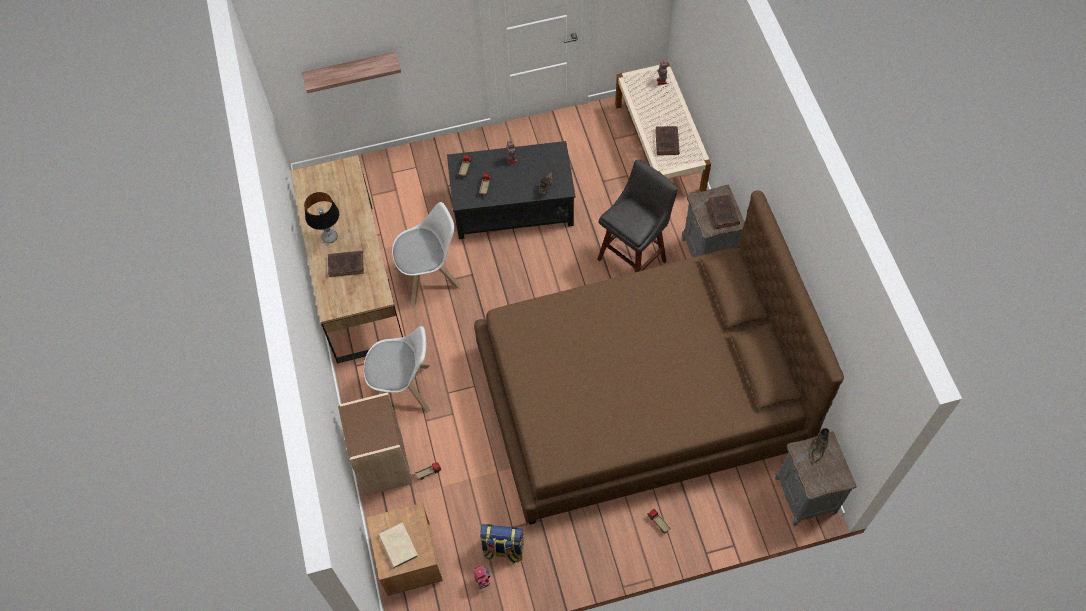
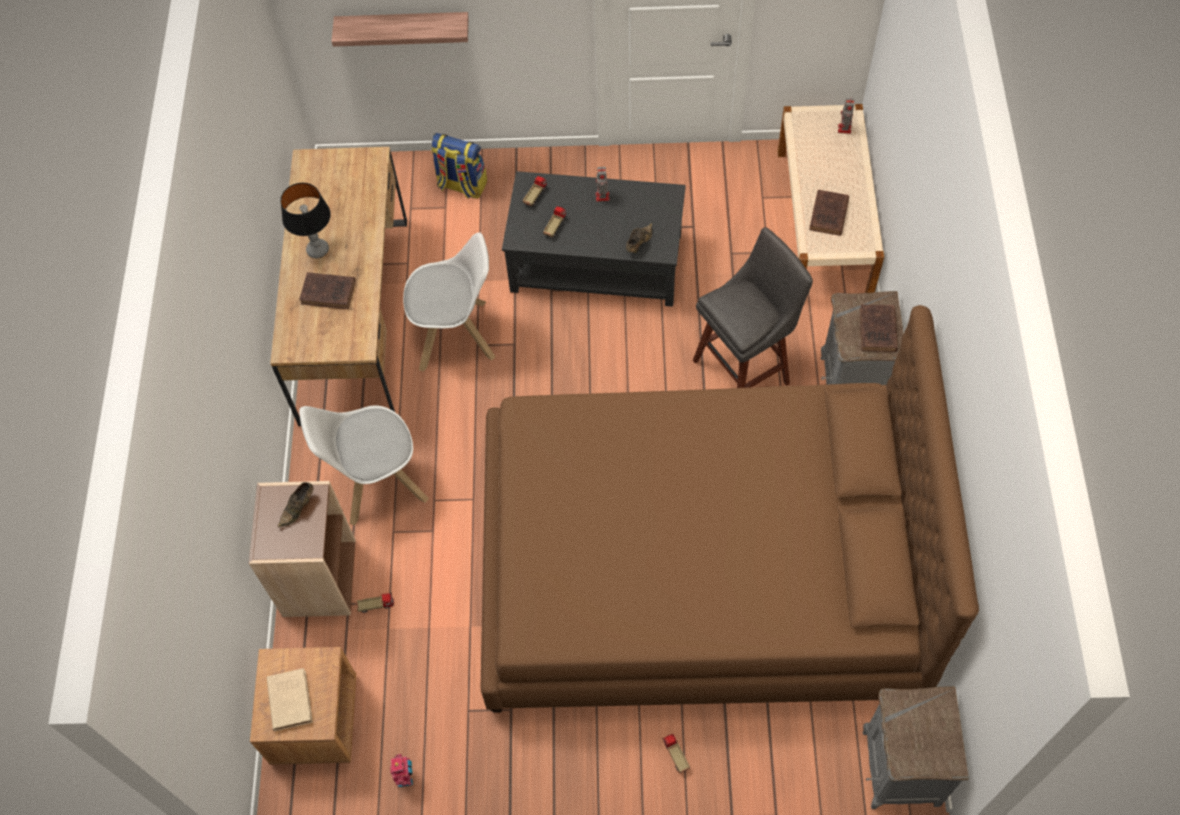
camera: 15 degrees right, 0 degrees up
(404, 389) = (376, 482): chair -> chair turned 150 degrees clockwise
(503, 549) = (447, 739): backpack -> backpack (461, 185)
(819, 447) = (927, 706): brown shoe -> brown shoe (298, 508)

